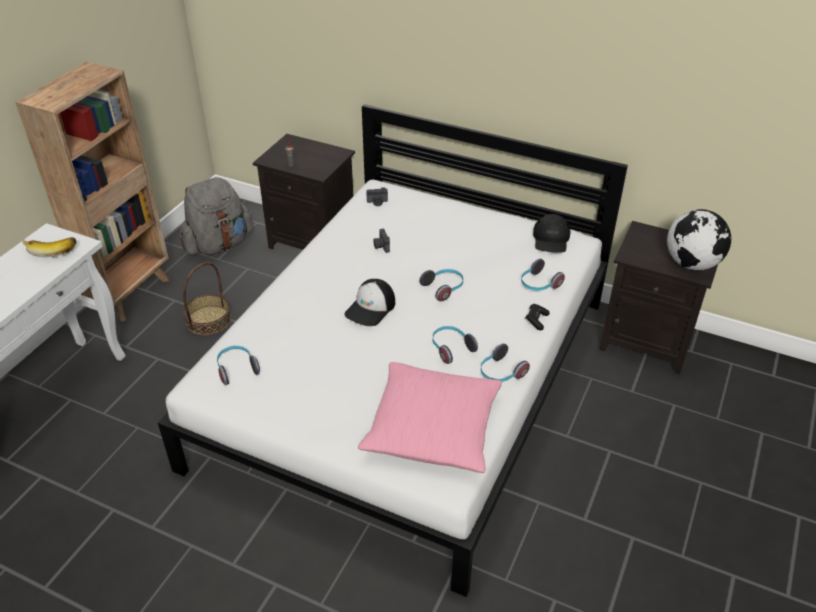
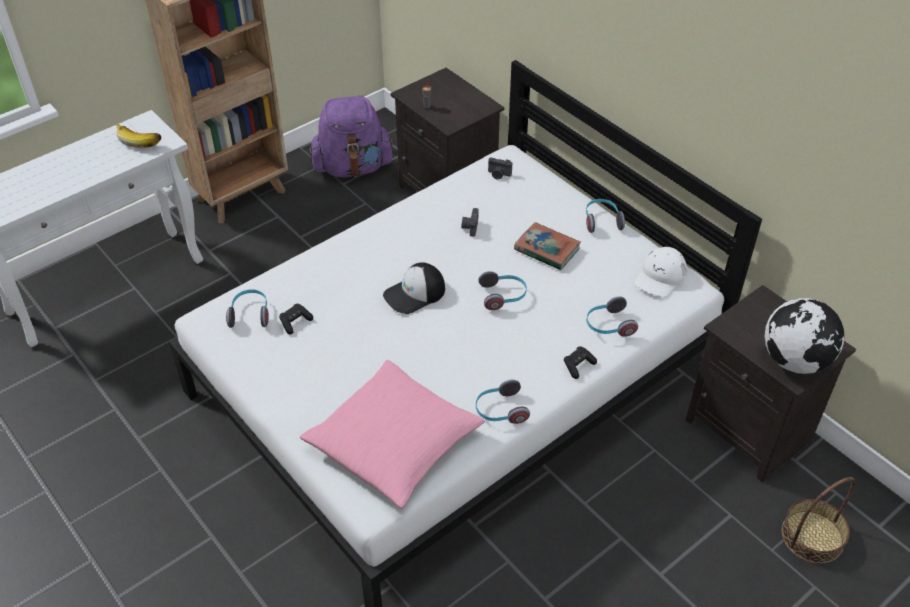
camera: 25 degrees right, 5 degrees up
(208, 320) = (298, 248): basket -> basket (812, 537)
(219, 244) = (353, 167): grey backpack -> purple backpack
(282, 362) = (295, 322): none -> black game controller
(451, 348) = (467, 365): headphones -> headphones (602, 221)
(453, 245) = (546, 249): none -> book
(551, 239) = (660, 276): black cap -> white cap

